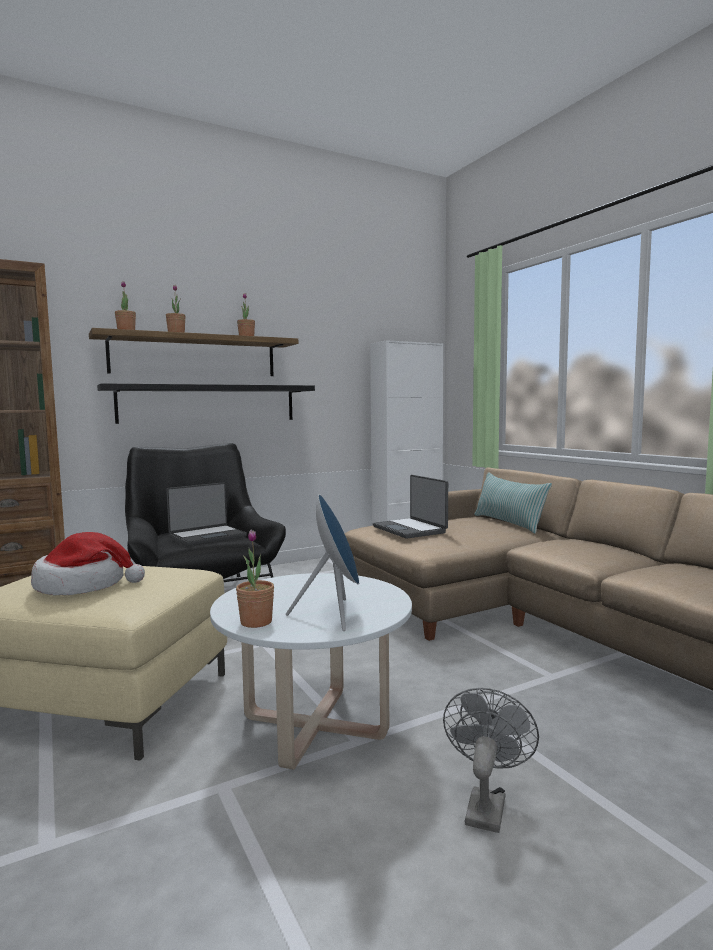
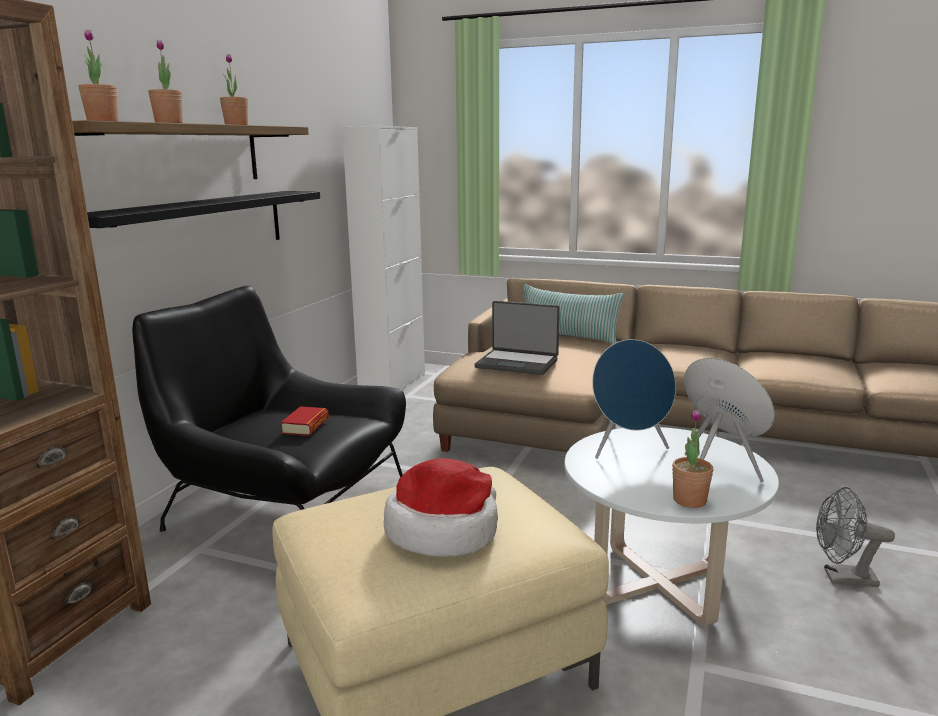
camera: 40 degrees left, 10 degrees up
(207, 536) = (306, 426): laptop -> book
(315, 586) = (628, 450): none -> blue speaker
(486, 804) = (842, 578): grey fan -> grey fan turned 60 degrees counterclockwise

